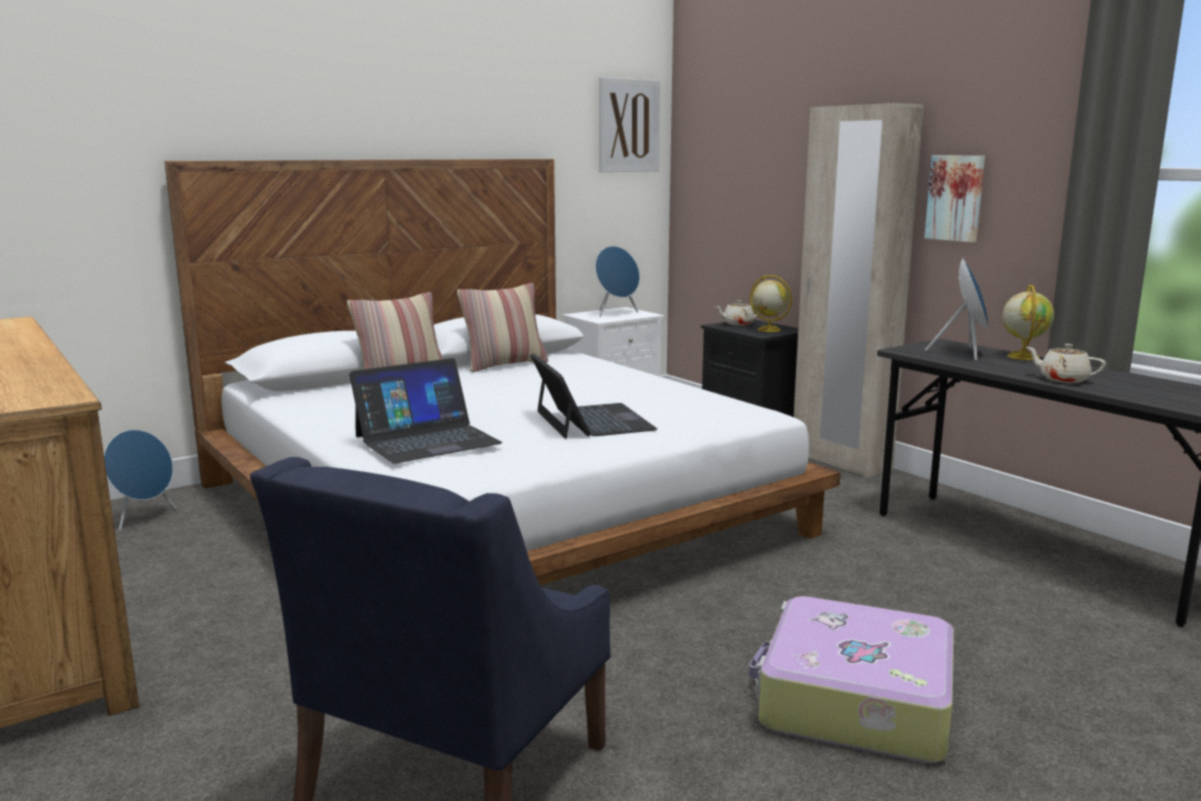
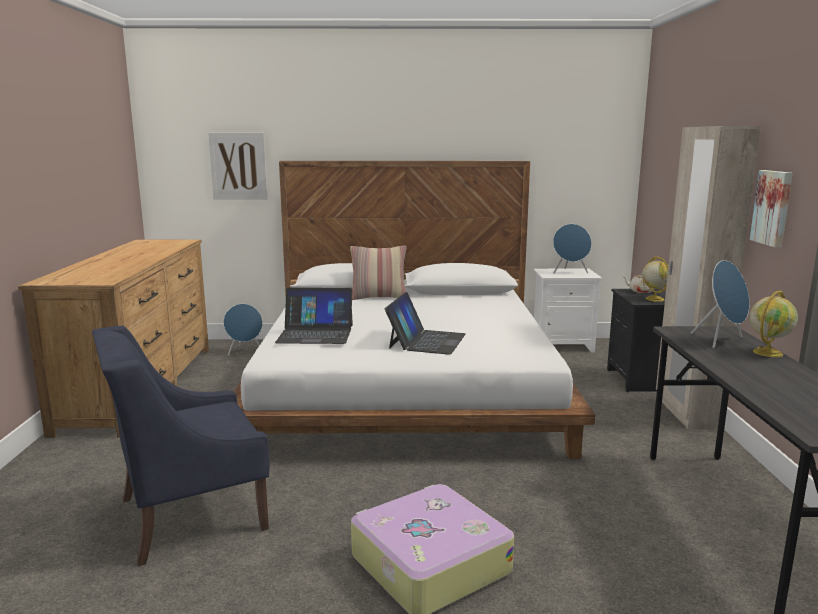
camera: 35 degrees right, 0 degrees up
(504, 365) = (451, 297): pillow -> none
(628, 125) = (601, 136): picture -> picture (238, 166)
(1062, 379) = (747, 377): beige teapot -> none

